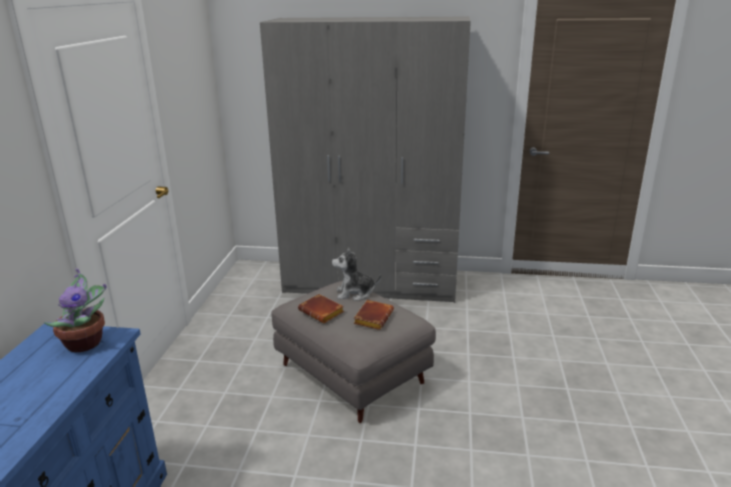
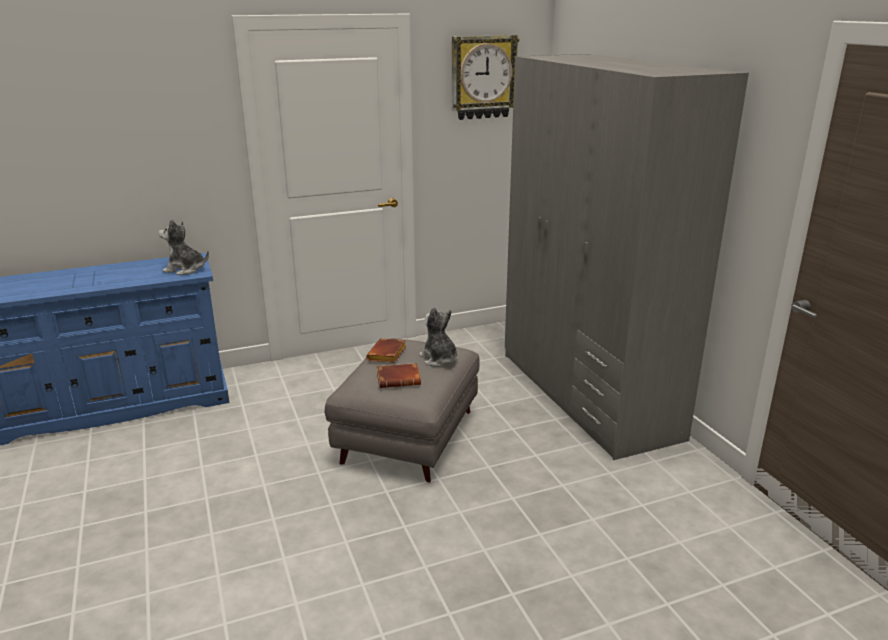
camera: 60 degrees right, 0 degrees up
(86, 343) = (185, 269): potted plant -> plush toy
(185, 49) = (483, 77): none -> wall clock

